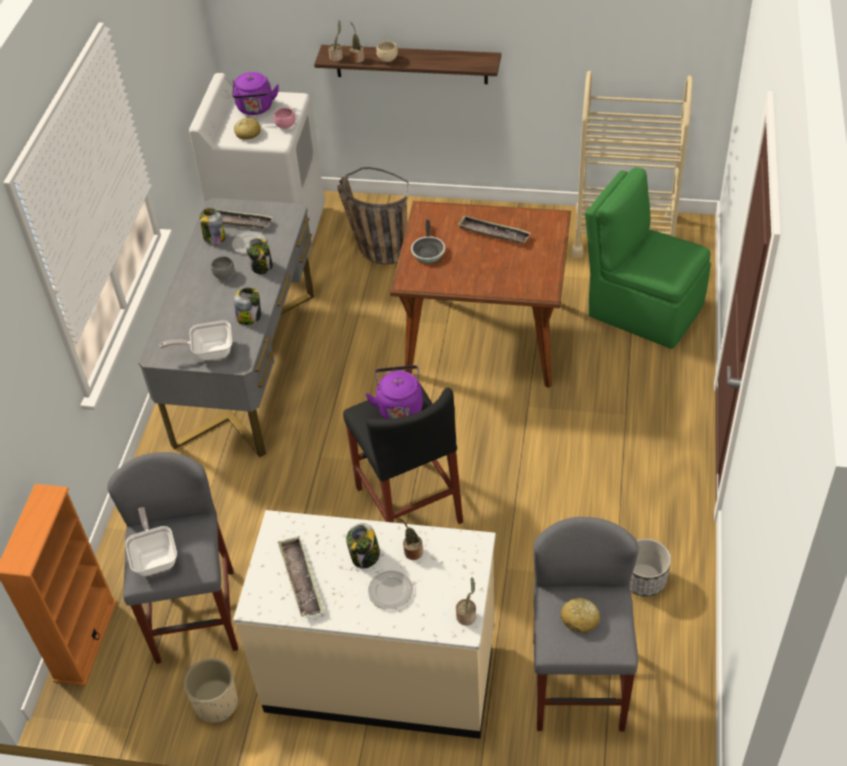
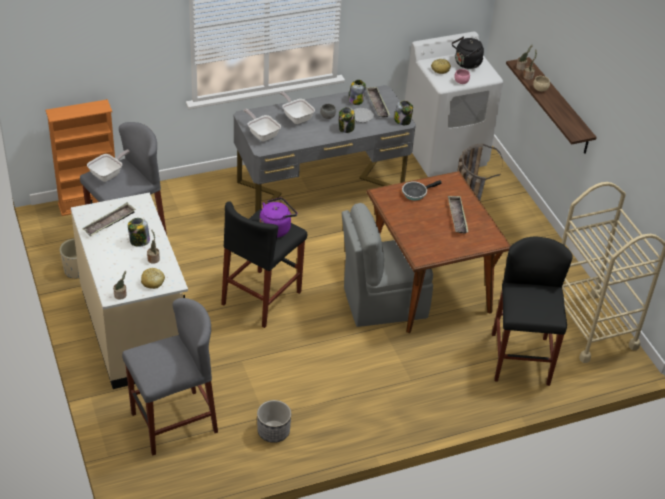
camera: 55 degrees right, 5 degrees down
(201, 305) = (296, 117): none -> frying pan
(249, 317) = (301, 139): jar -> jar (402, 121)
(255, 109) = (466, 64): purple kettle -> black kettle
(391, 591) = (121, 259): plate -> none
(488, 390) = (382, 303): none -> grey chair
(580, 619) = (162, 358): bread -> bread (153, 282)
(642, 309) = (520, 359): green chair -> black stool

